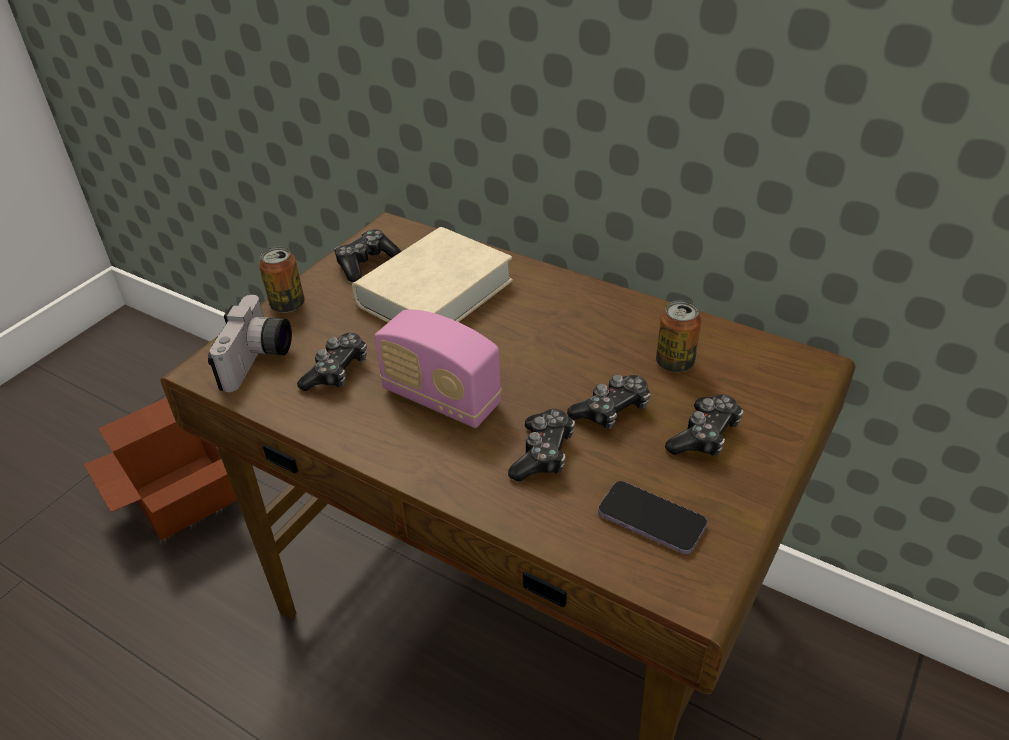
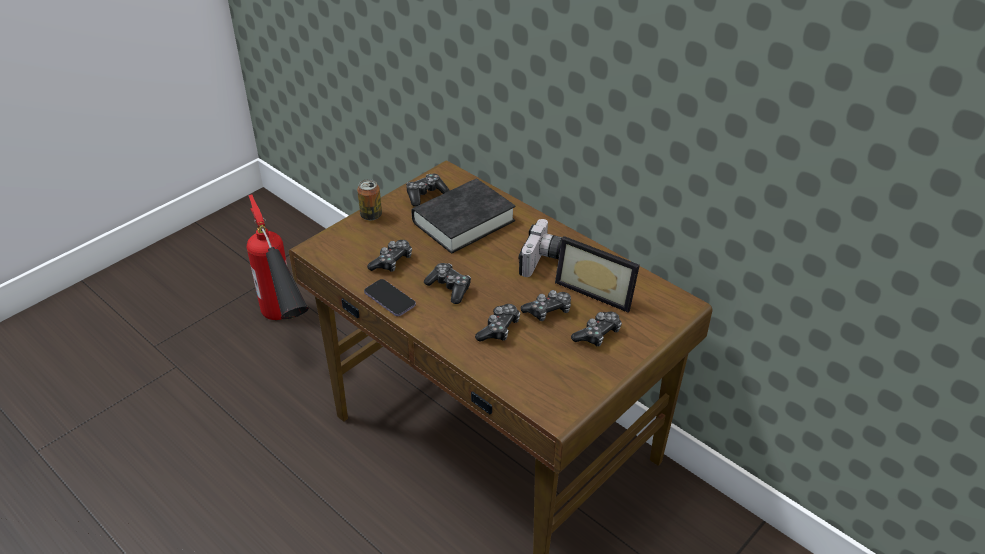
camera: 10 degrees right, 0 degrees up
(185, 493) = (287, 329): cardboard box -> fire extinguisher
(259, 361) = (348, 248): camera -> camera (542, 260)
(434, 293) = (463, 221): beige book -> black book
(441, 398) = (449, 288): radio -> game controller
(651, 519) = (548, 374): phone -> phone (389, 299)
(674, 363) = (597, 289): can -> picture frame

